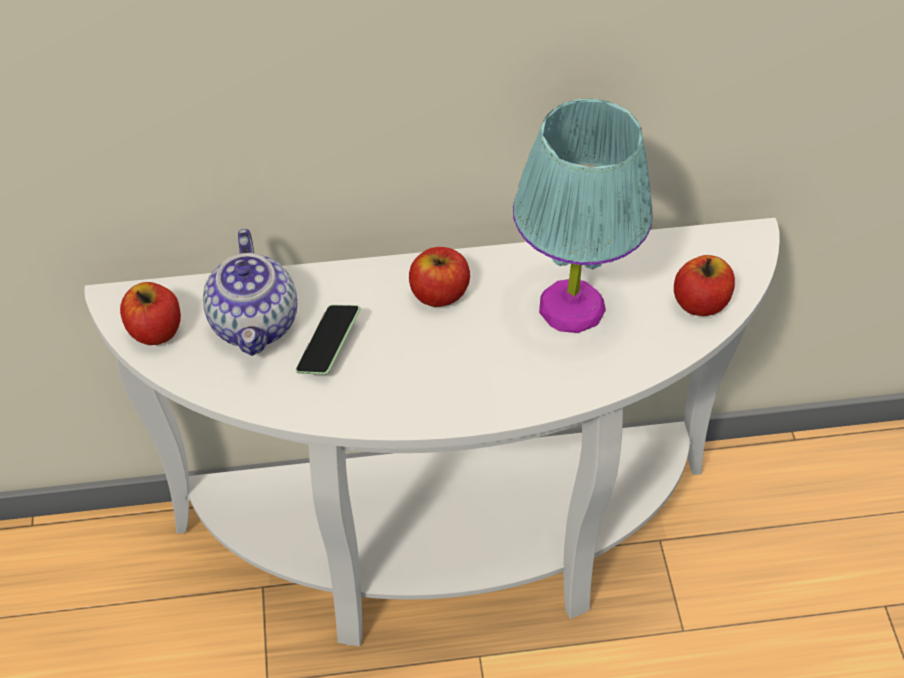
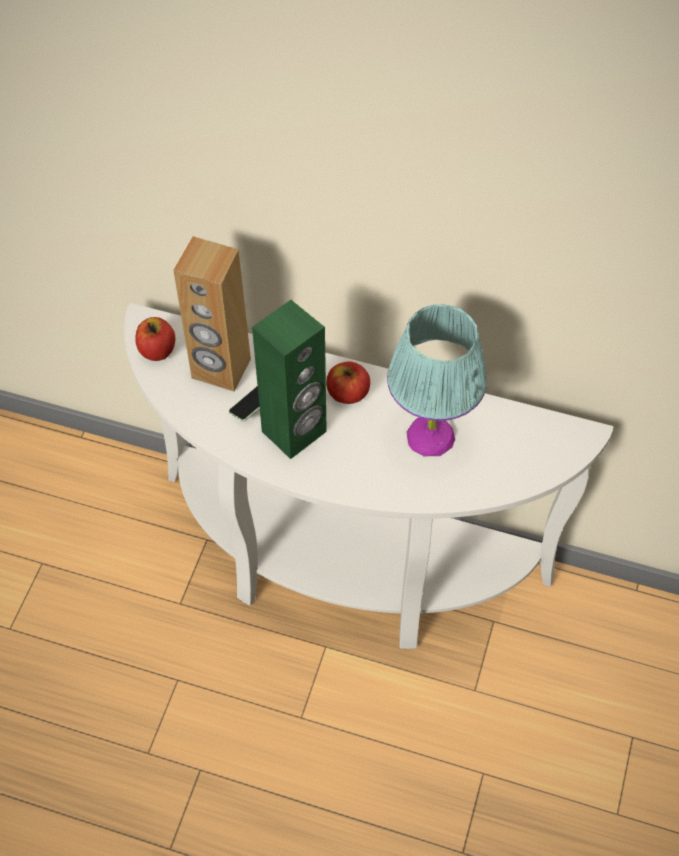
camera: 25 degrees right, 5 degrees up
(256, 323) = (221, 369): teapot -> brown speaker
(398, 365) = (294, 432): none -> green speaker
(700, 303) = (520, 467): apple -> none

